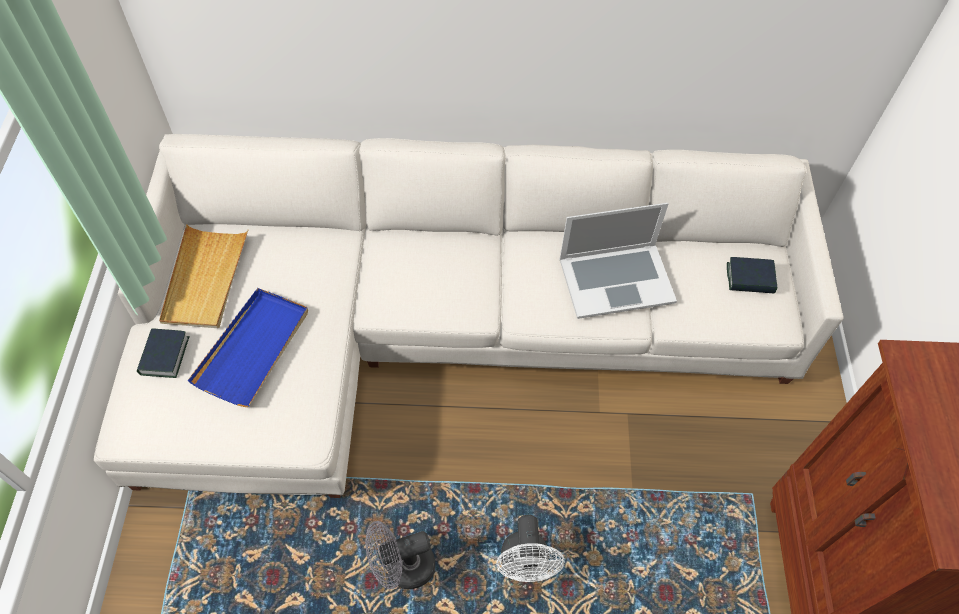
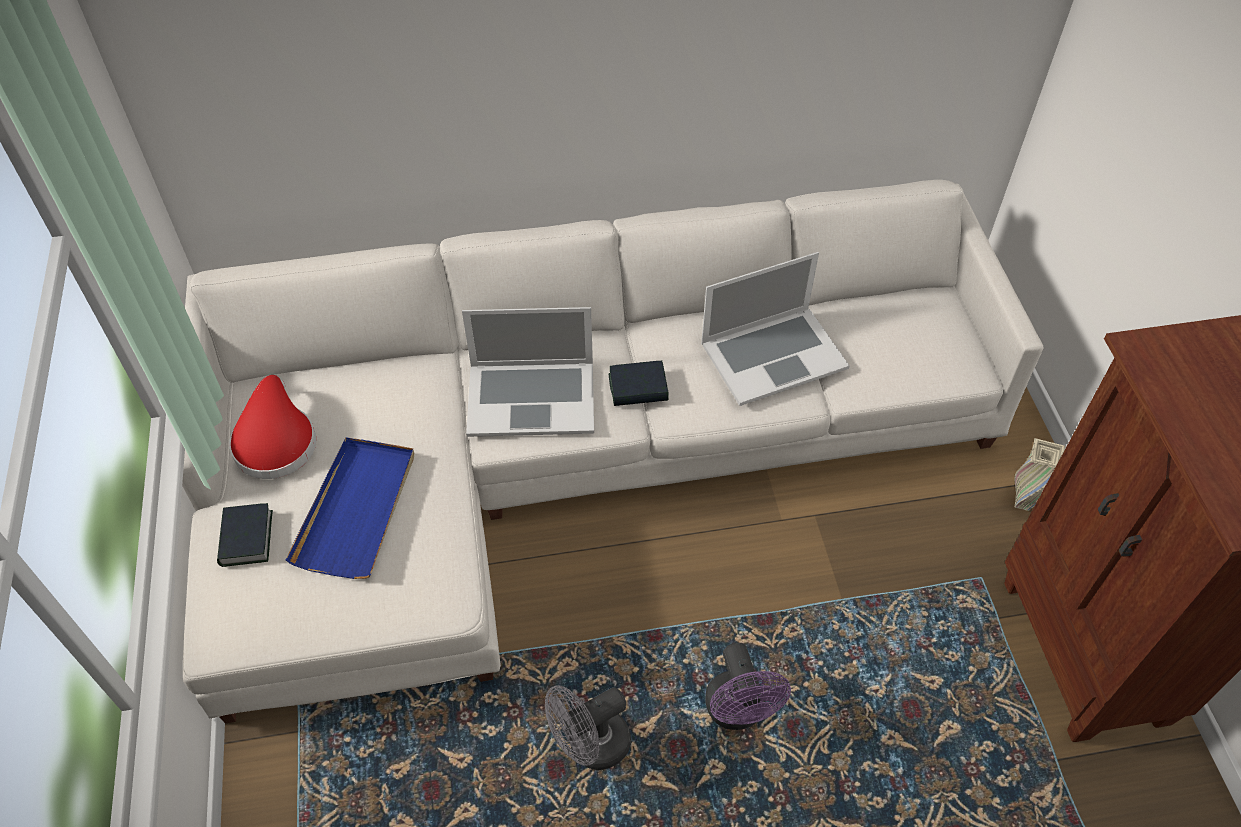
camera: 10 degrees left, 5 degrees down
(205, 279) = (275, 440): beige tray -> red hat
(411, 280) = (531, 397): none -> laptop
(525, 565) = (738, 712): white fan -> purple fan
(750, 279) = (925, 328): book -> book (638, 388)
(803, 437) = (1022, 503): none -> beige vase

